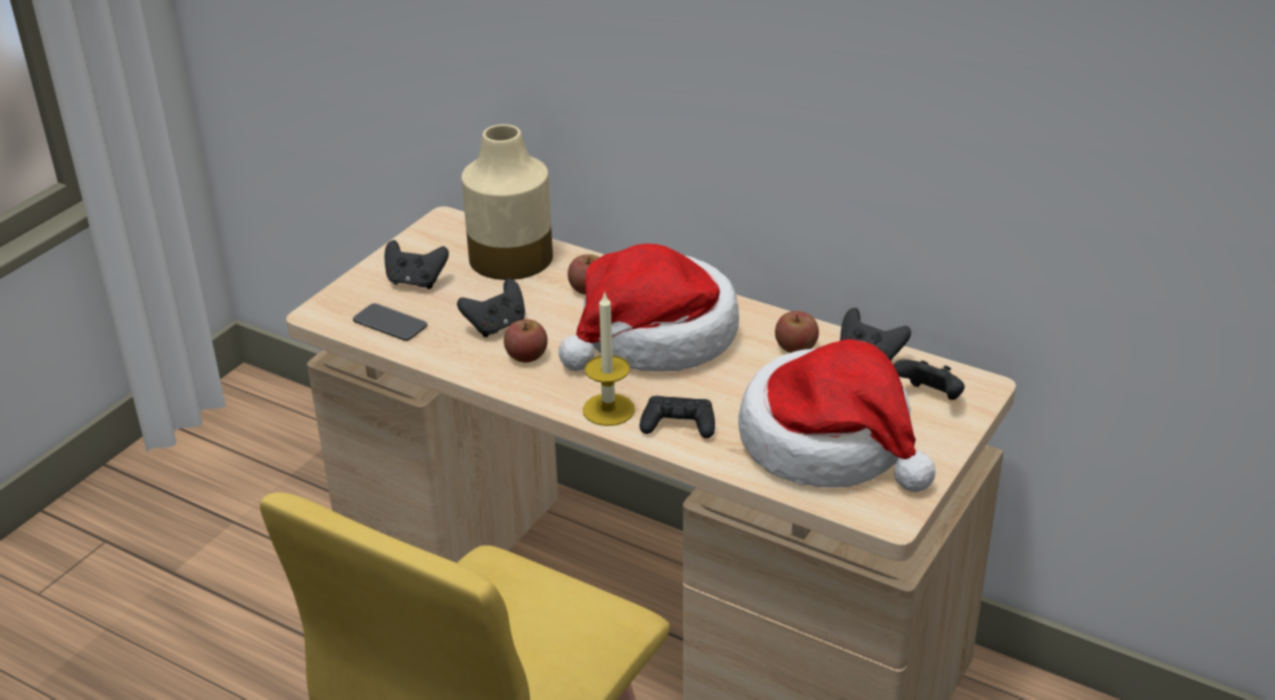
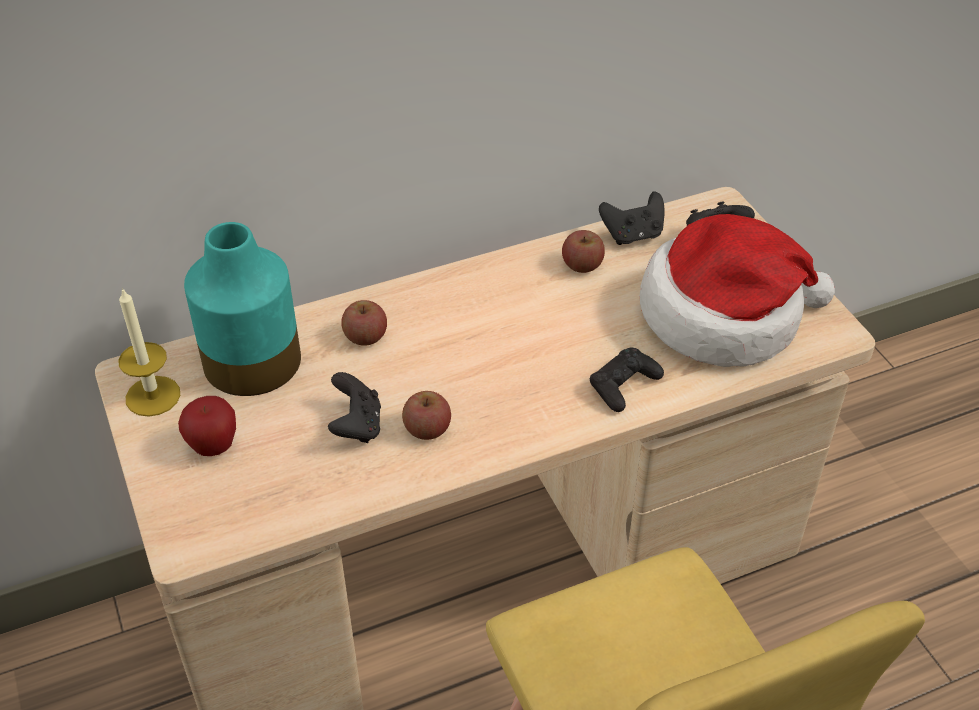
camera: 55 degrees left, 10 degrees up
(390, 323) = (266, 501): phone -> none
(415, 281) = (213, 447): black game controller -> apple
(510, 257) = (251, 360): beige vase -> turquoise vase
(608, 409) = (562, 417): candle -> candle (153, 396)
(655, 337) = (484, 334): hat -> none

